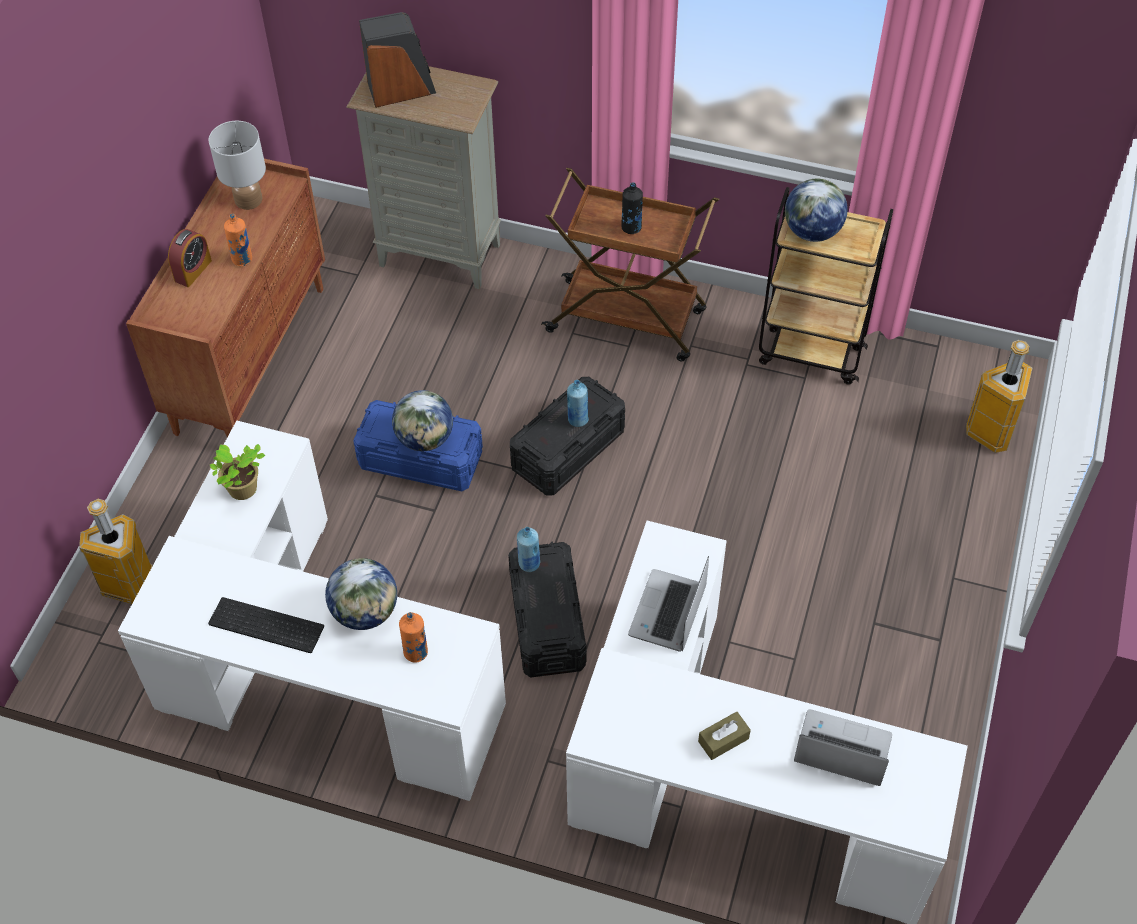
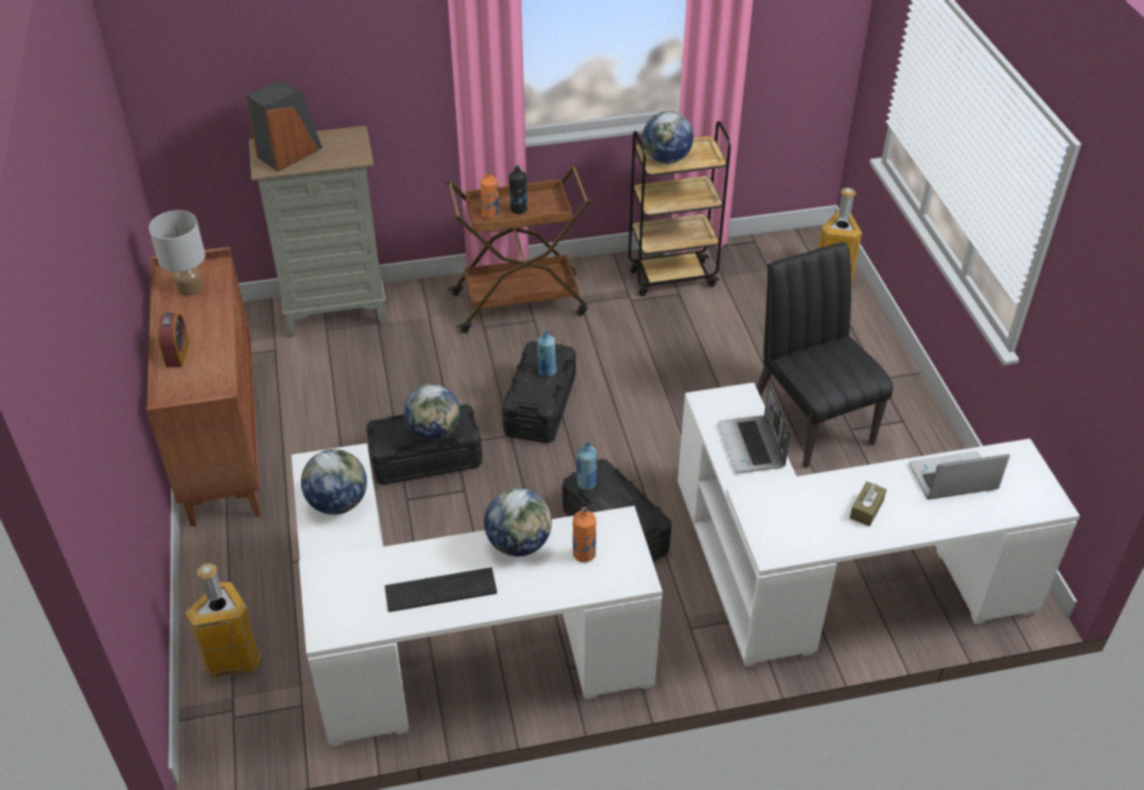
camera: 30 degrees left, 10 degrees down
(242, 259) = (217, 330): orange bottle -> orange bottle (490, 215)
(243, 491) = (338, 503): potted plant -> globe
(420, 459) = (426, 459): blue storage box -> black storage box
(838, 596) = (812, 422): none -> black chair

